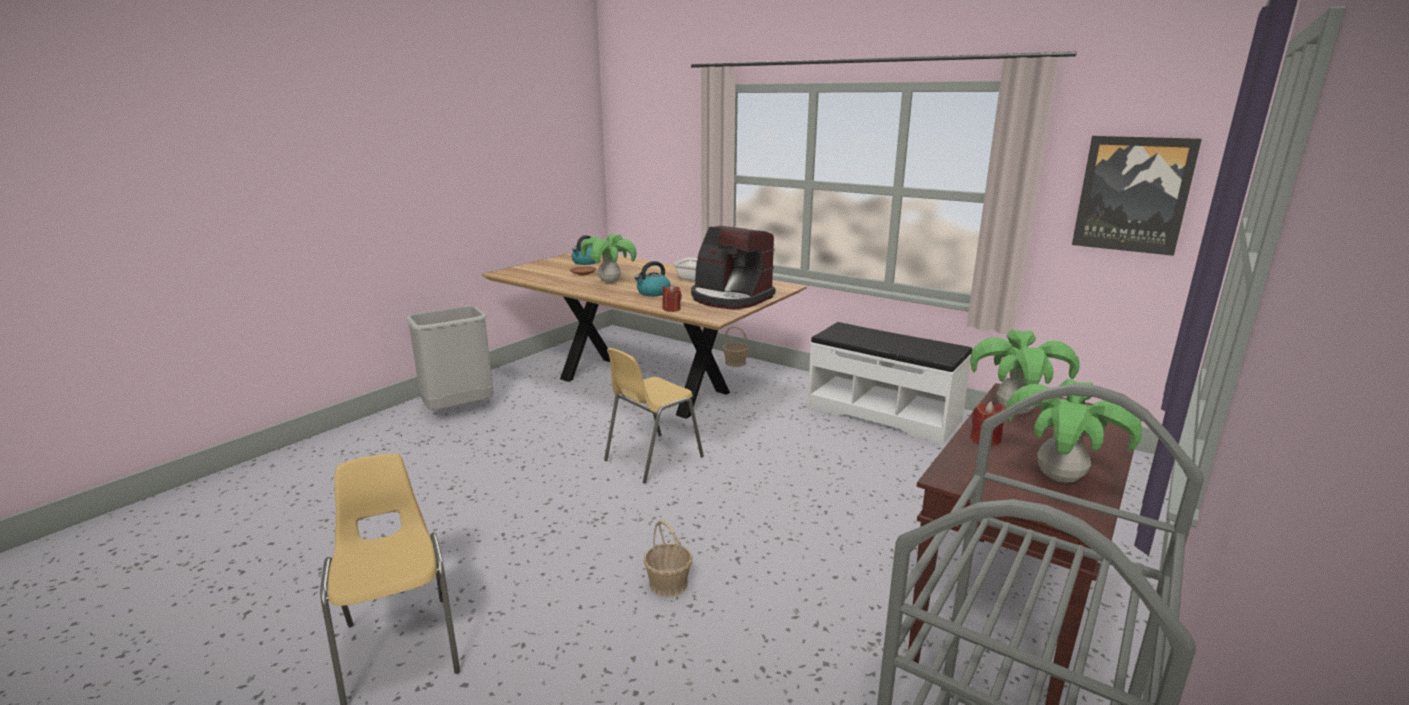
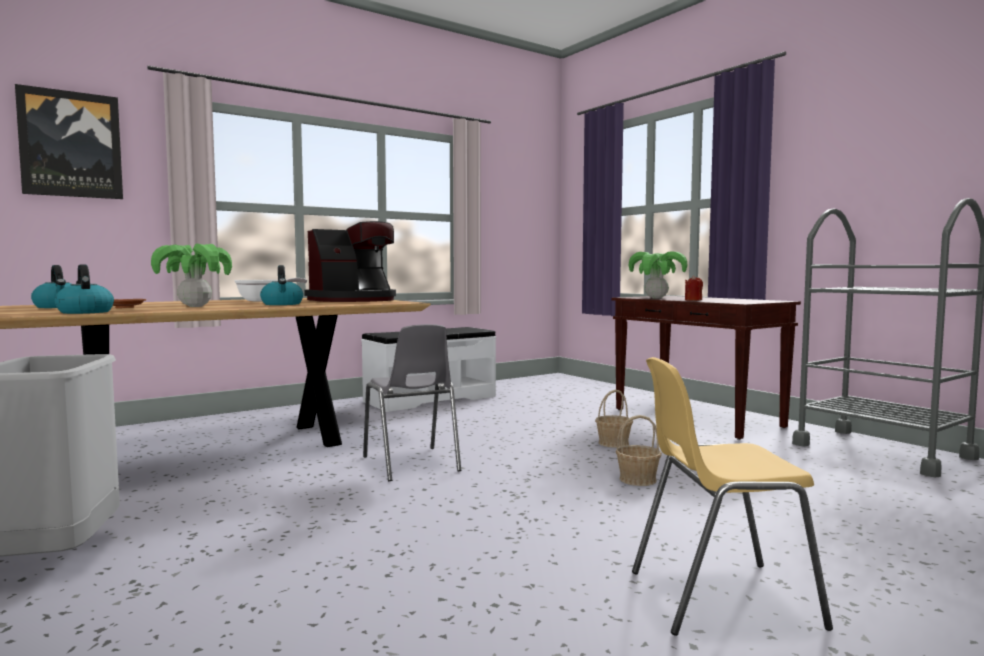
camera: 70 degrees left, 15 degrees down
(542, 277) = (85, 312): none -> kettle
(652, 458) = (411, 464): yellow chair -> grey chair
(671, 309) = (355, 304): red candle -> none
(735, 363) = (242, 416): basket -> basket (614, 443)
(1060, 478) = (740, 300): potted plant -> none
(1133, 194) = (519, 212): picture -> picture (71, 144)

